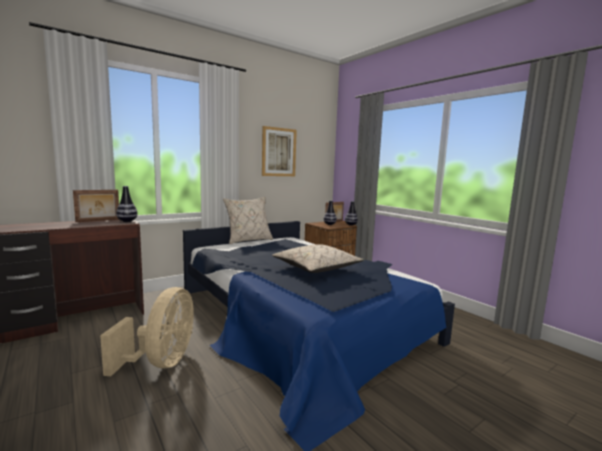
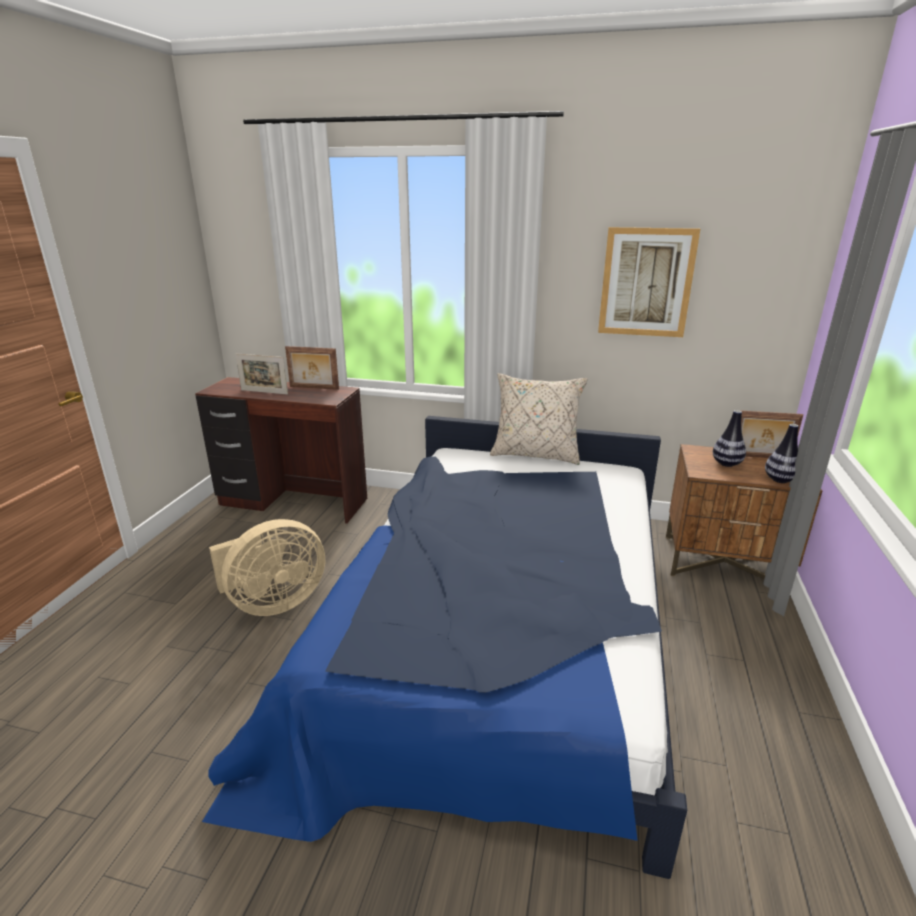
camera: 50 degrees right, 15 degrees up
(60, 226) = (264, 392): none -> picture frame
(127, 221) = (335, 396): vase -> none
(316, 268) = (482, 570): beige pillow -> none

